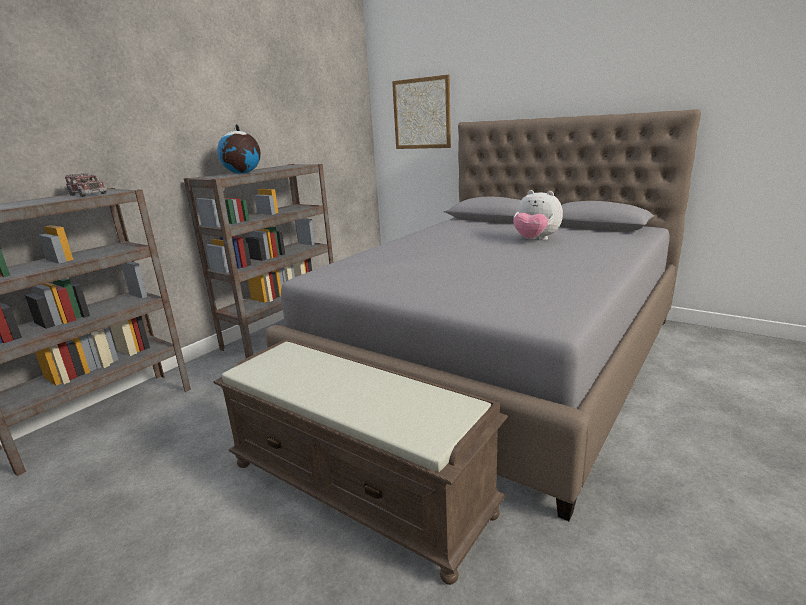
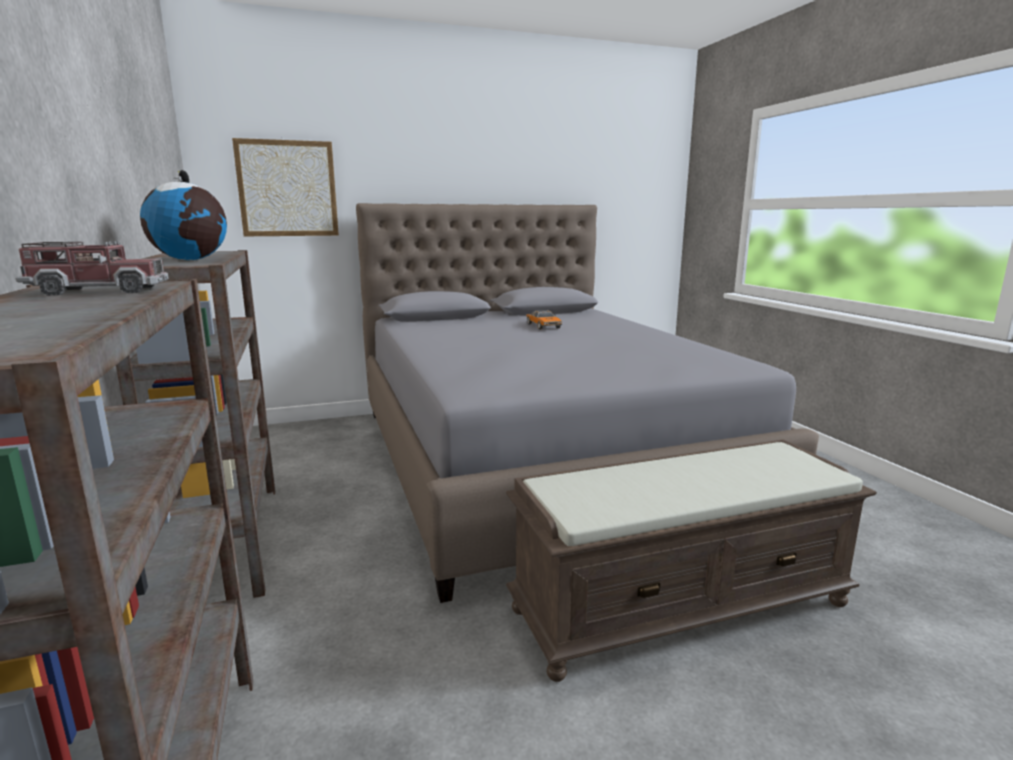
camera: 55 degrees left, 5 degrees down
(535, 240) = (543, 326): plush toy -> toy car

